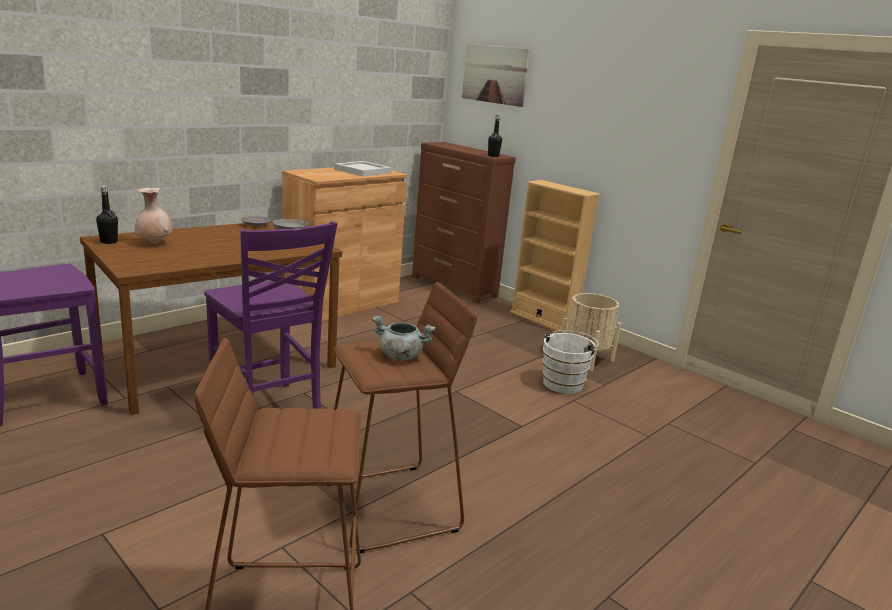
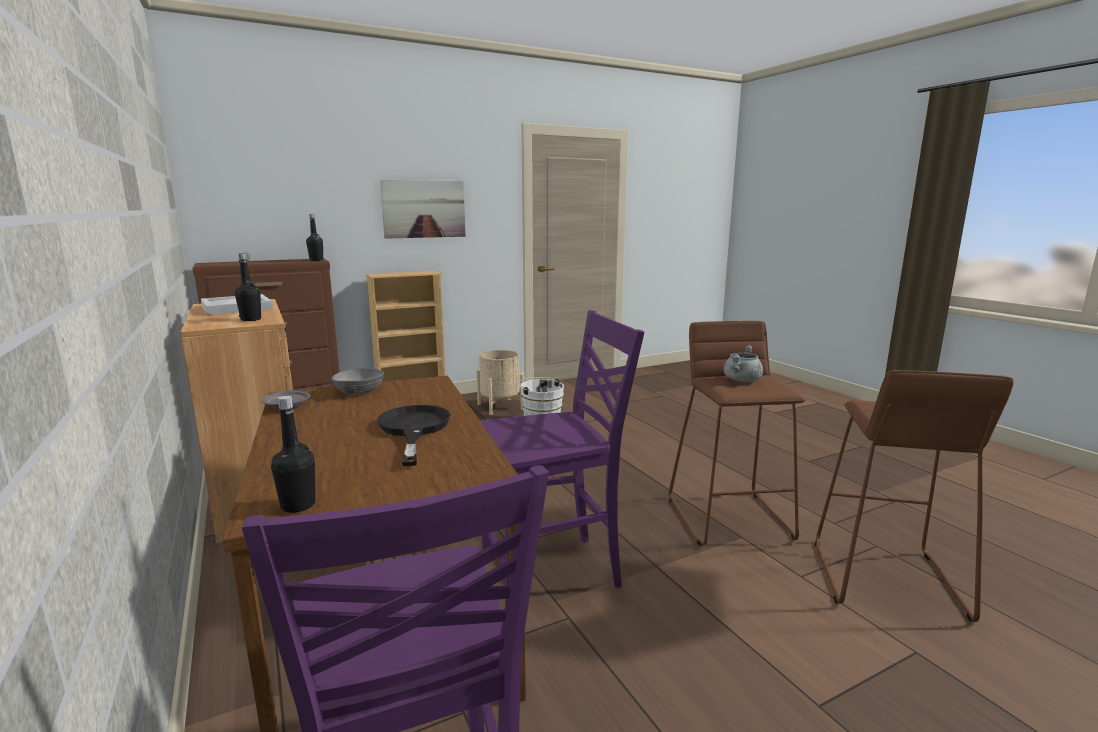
camera: 70 degrees left, 5 degrees down
(154, 243) = (340, 467): beige vase -> none
(215, 251) = (413, 429): none -> black frying pan
(323, 176) = (251, 319): none -> black bottle
(495, 74) = (264, 170): picture -> picture (424, 209)

